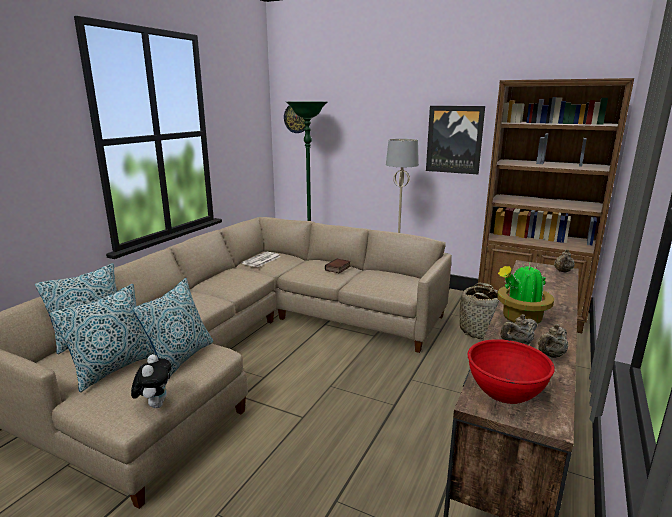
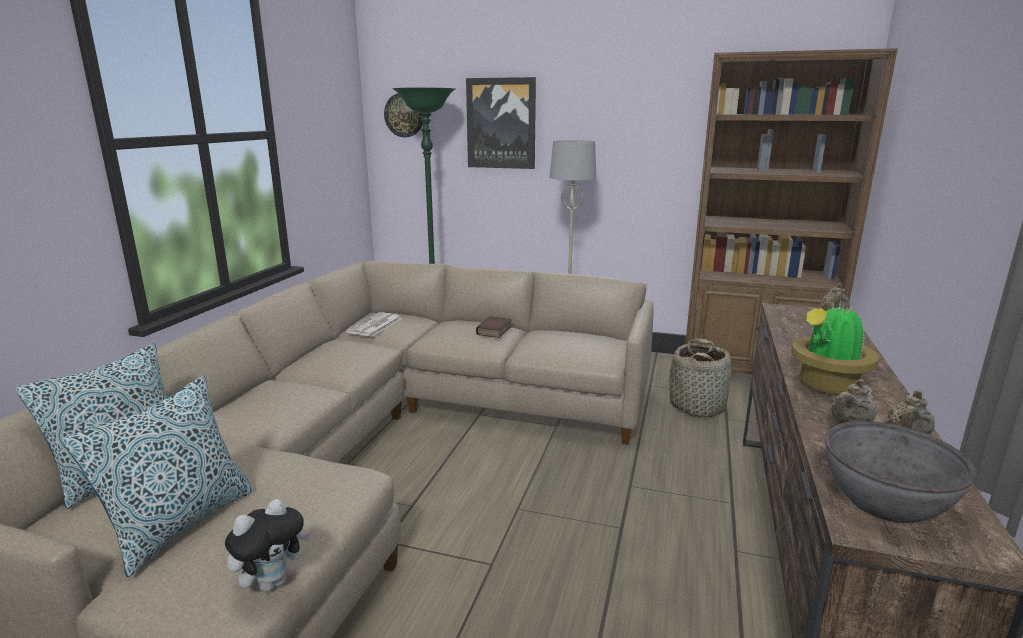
camera: 10 degrees left, 0 degrees up
(155, 404) = (272, 582): plush toy -> plush toy turned 60 degrees clockwise
(181, 358) = (294, 493): pillow -> none
(454, 139) = (639, 141): picture -> picture (501, 123)
(505, 390) = (884, 501): red bowl -> grey bowl

